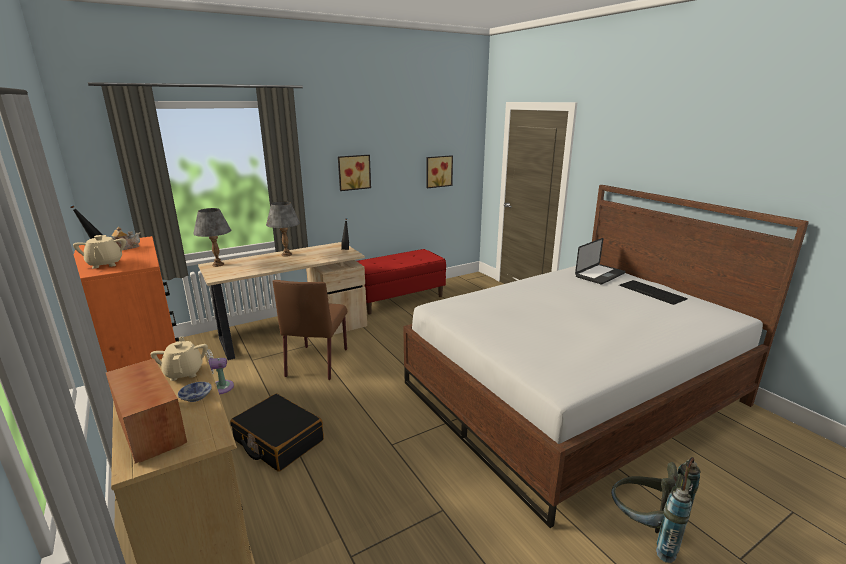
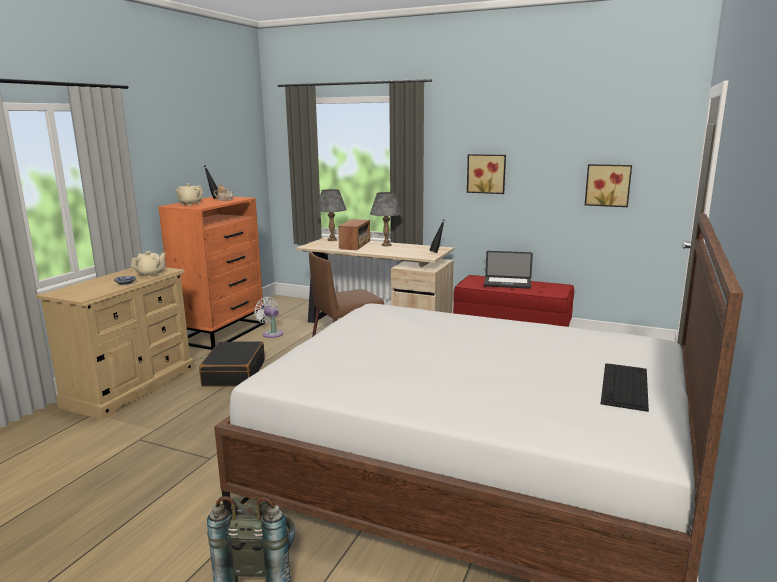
camera: 55 degrees right, 5 degrees down
(151, 429) = (87, 286): radio -> radio (355, 245)
(600, 275) = (620, 349): laptop -> laptop (507, 283)

